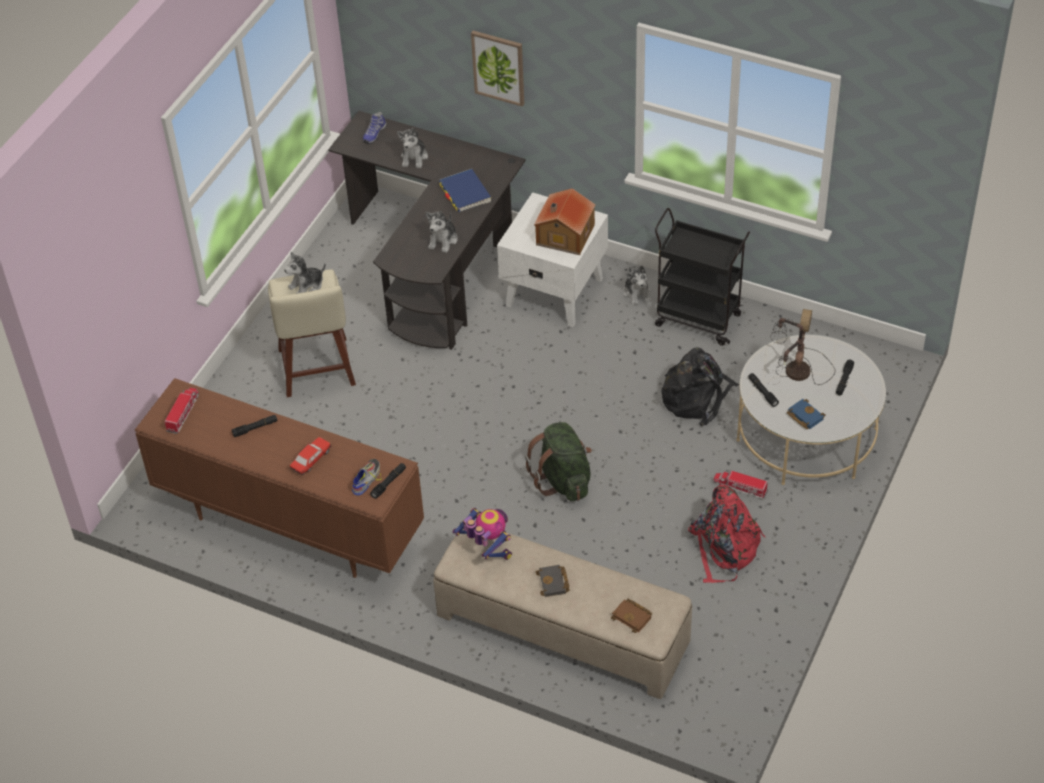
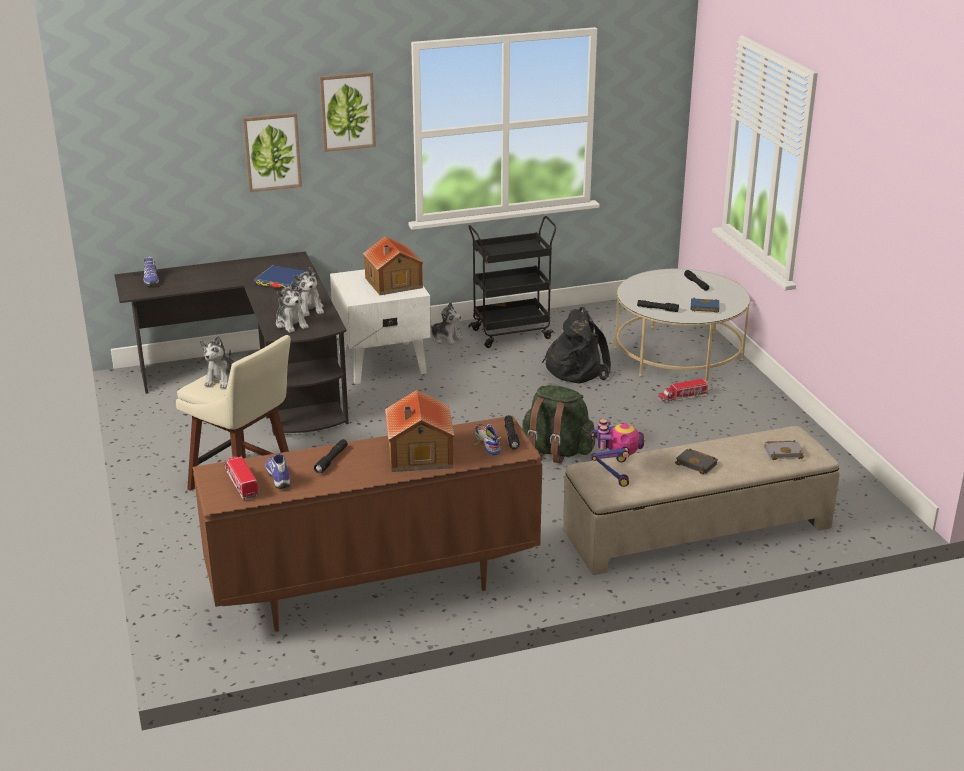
camera: 45 degrees left, 20 degrees down
(209, 423) = (279, 477): none -> shoe
(311, 460) = (418, 454): toy car -> toy house
(414, 157) = (208, 279): plush toy -> plush toy (291, 324)
(486, 549) = (614, 472): toy robot -> toy robot turned 90 degrees clockwise
(570, 59) = (347, 111): none -> picture
(633, 617) = (784, 452): brown book -> grey book
(724, 548) = (727, 430): red backpack -> none
(796, 372) = (661, 292): table lamp -> none

